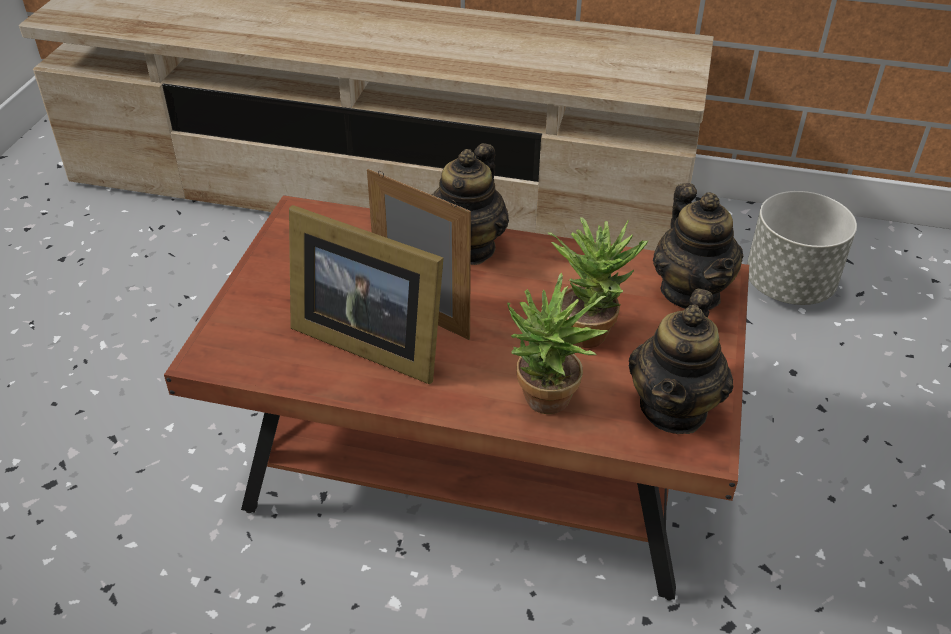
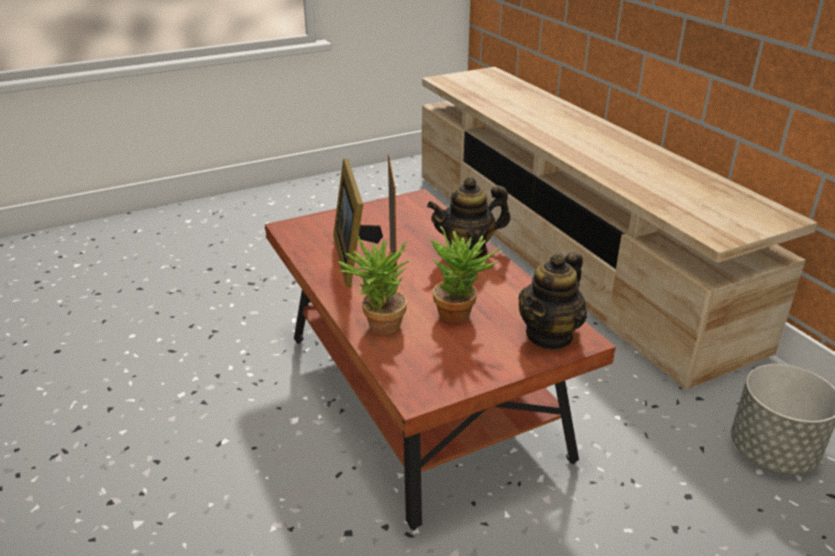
camera: 50 degrees right, 10 degrees down
(674, 408) = (435, 371): teapot -> none

